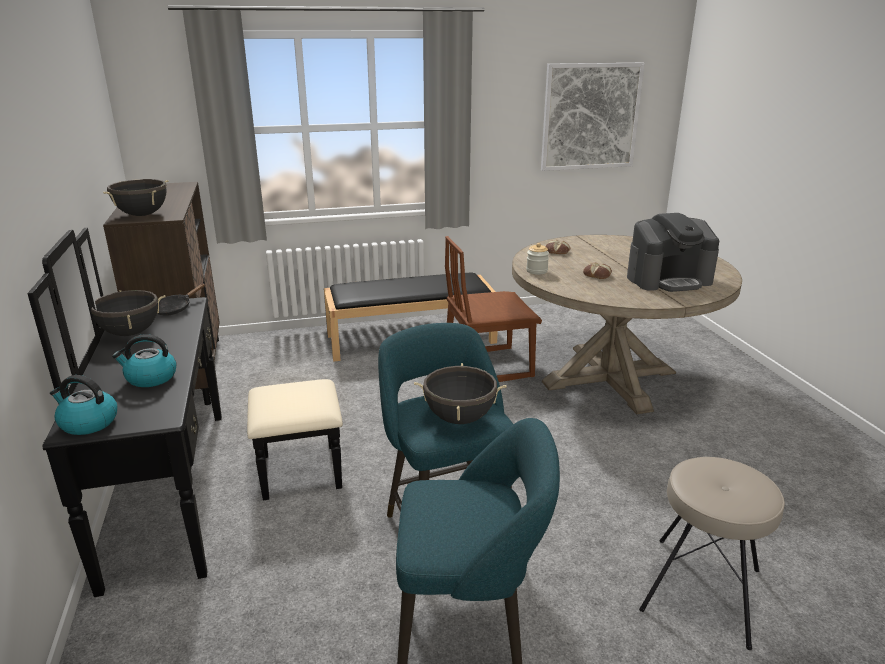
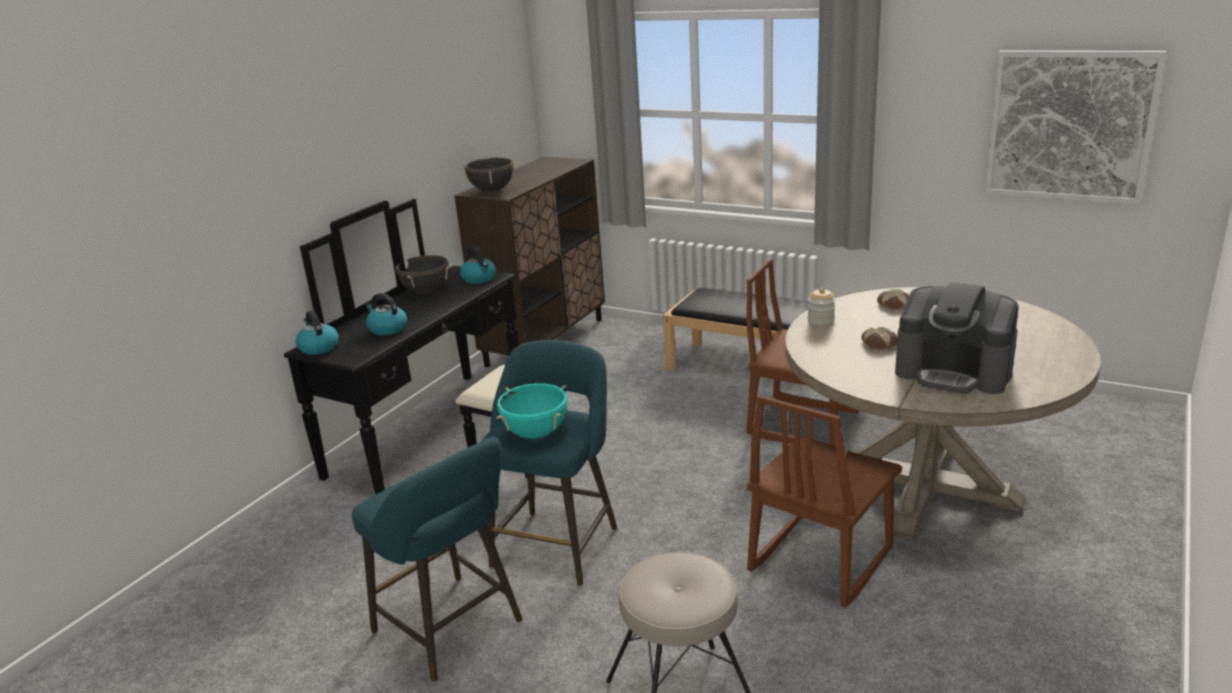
camera: 45 degrees right, 0 degrees up
(176, 308) = (479, 279): black frying pan -> kettle
(459, 418) = (535, 433): black cooking pot -> turquoise cooking pot
(628, 448) = (819, 559): none -> brown chair

